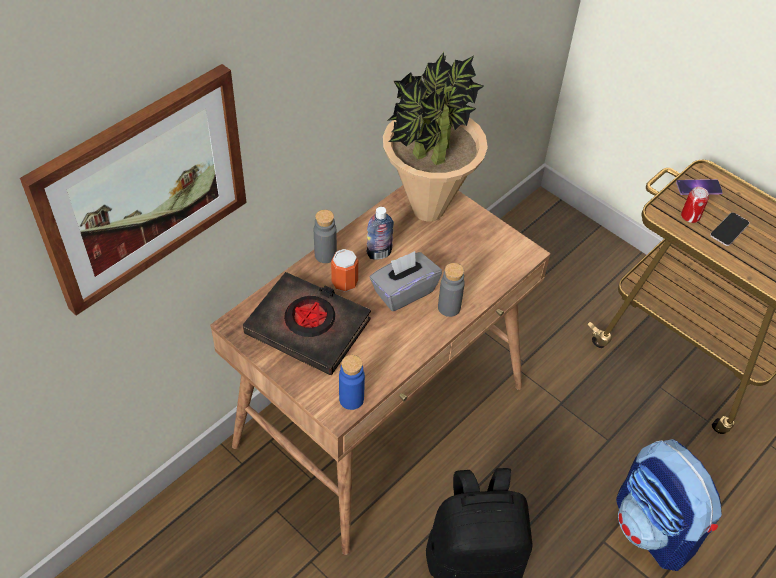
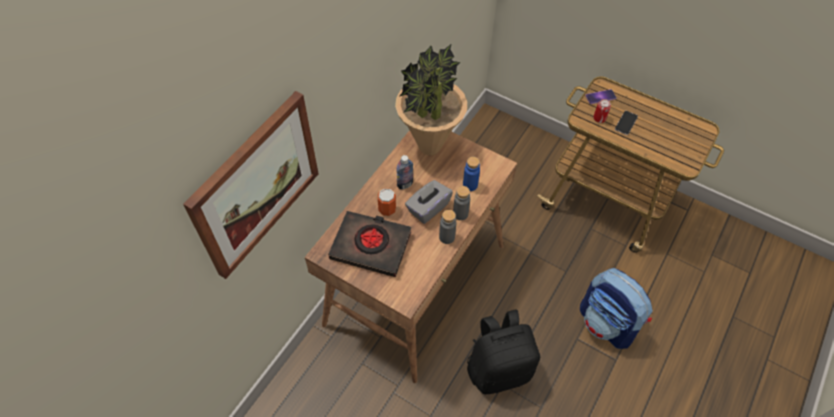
camera: 10 degrees left, 5 degrees up
(325, 255) = (369, 192): grey bottle -> grey bottle (447, 237)
(351, 399) = (412, 290): blue bottle -> blue bottle (470, 185)

